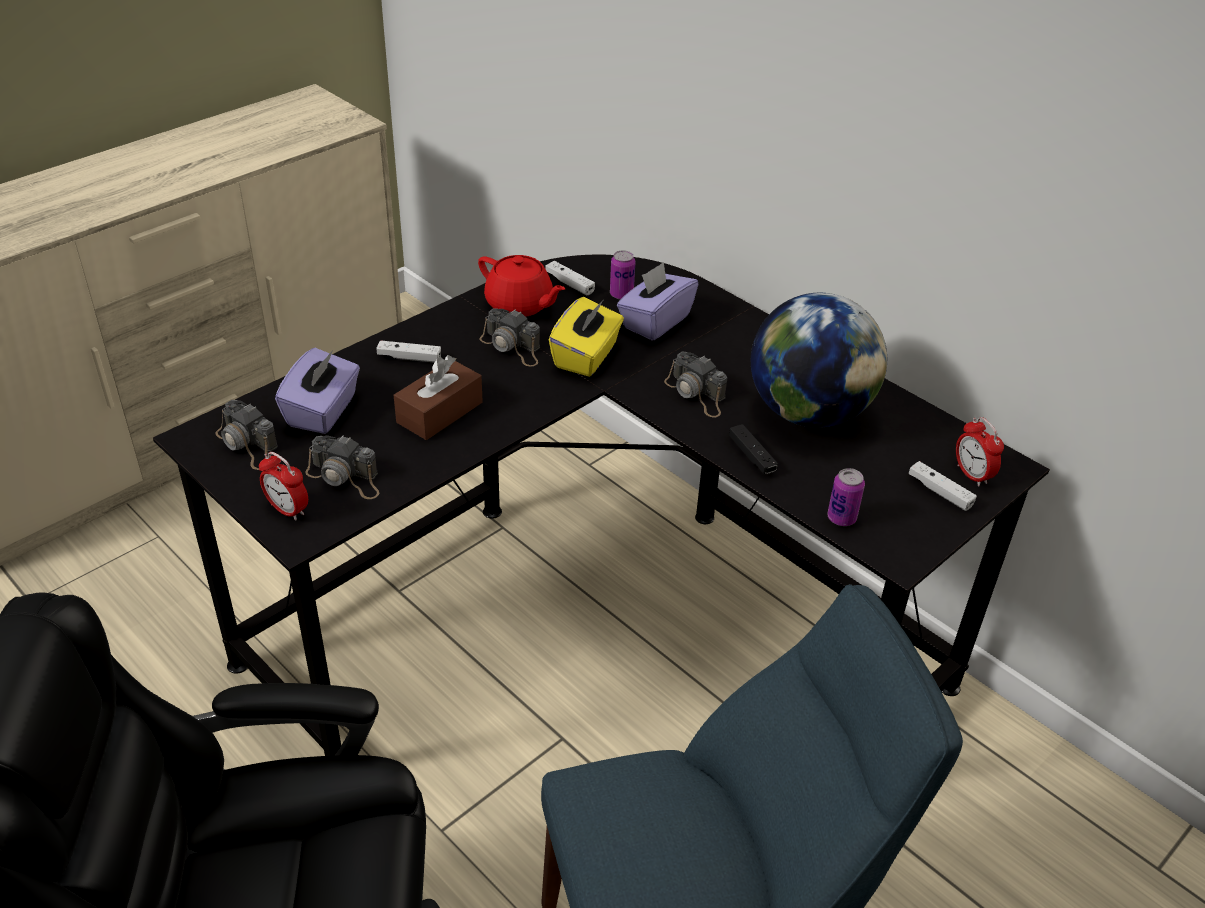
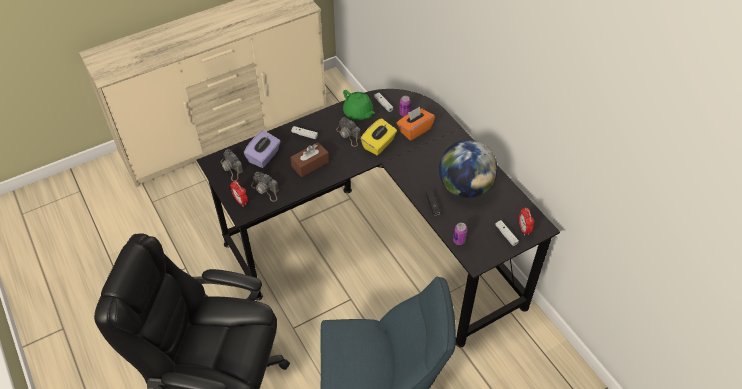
camera: 15 degrees right, 10 degrees up
(520, 305) = (358, 113): red teapot -> green teapot
(655, 321) = (414, 130): purple tissue box -> orange tissue box
(696, 394) = (420, 170): camera -> none

